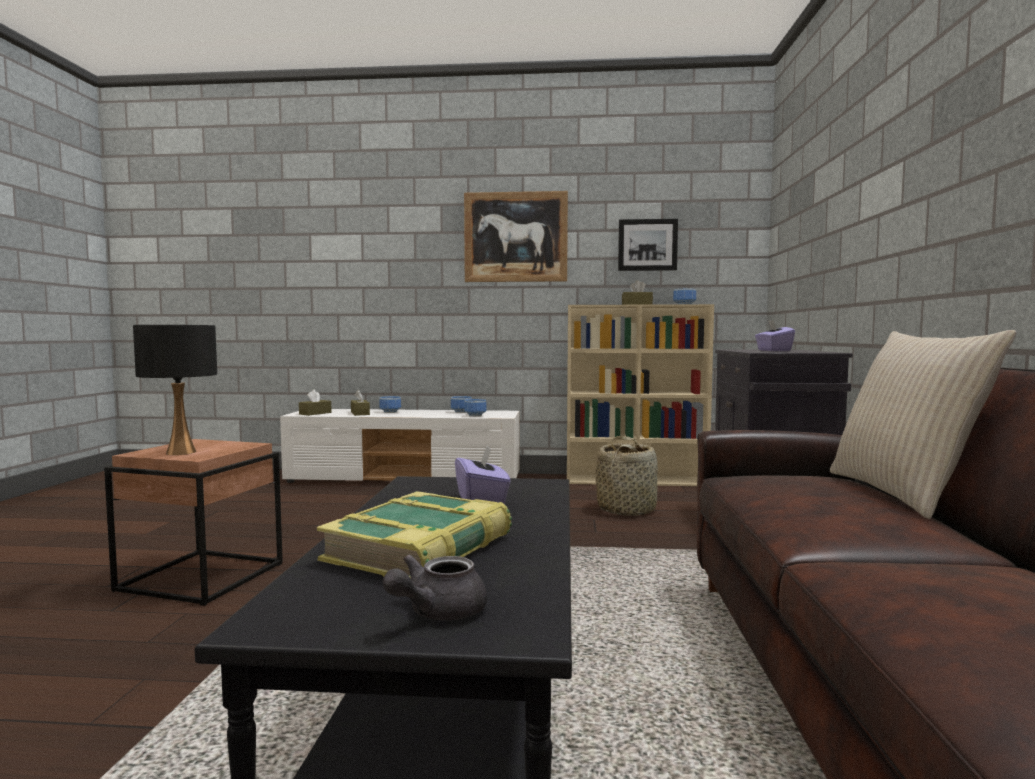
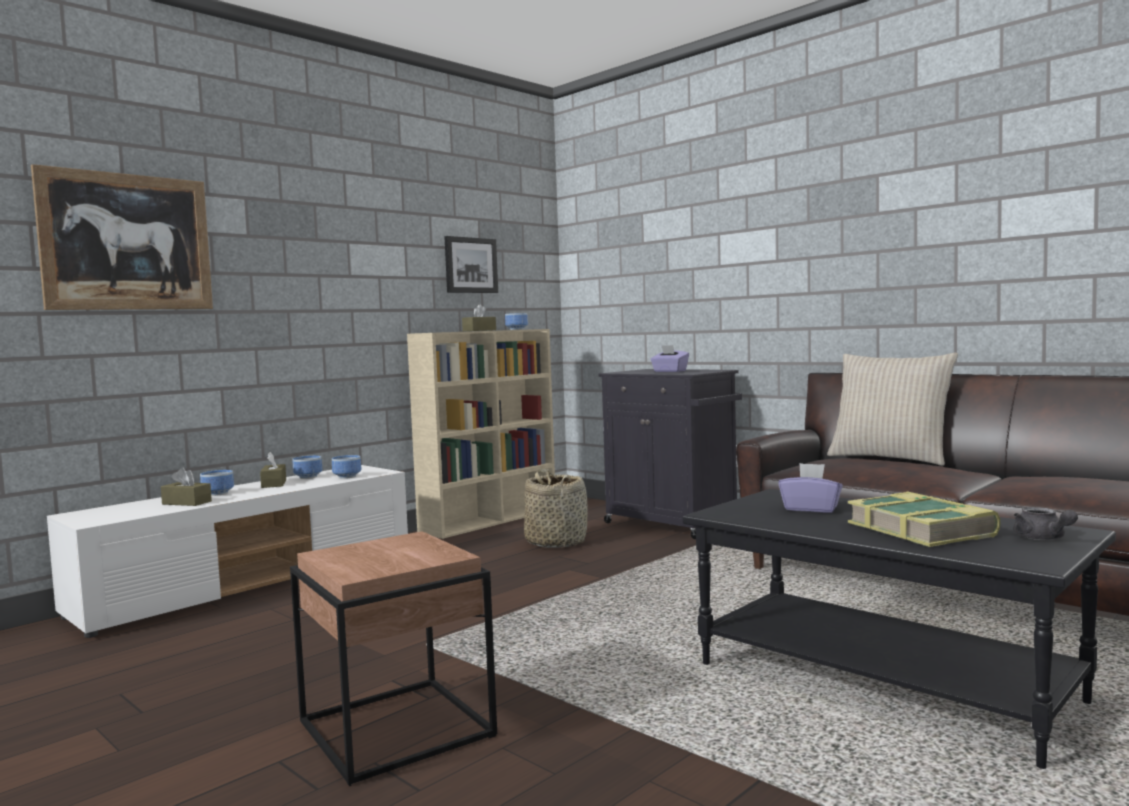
camera: 50 degrees left, 0 degrees up
(181, 452) = (400, 560): black table lamp -> none
(315, 413) = (115, 516): brown tissue box -> brown tissue box (274, 483)
(515, 237) = (342, 248): picture -> picture (127, 242)

